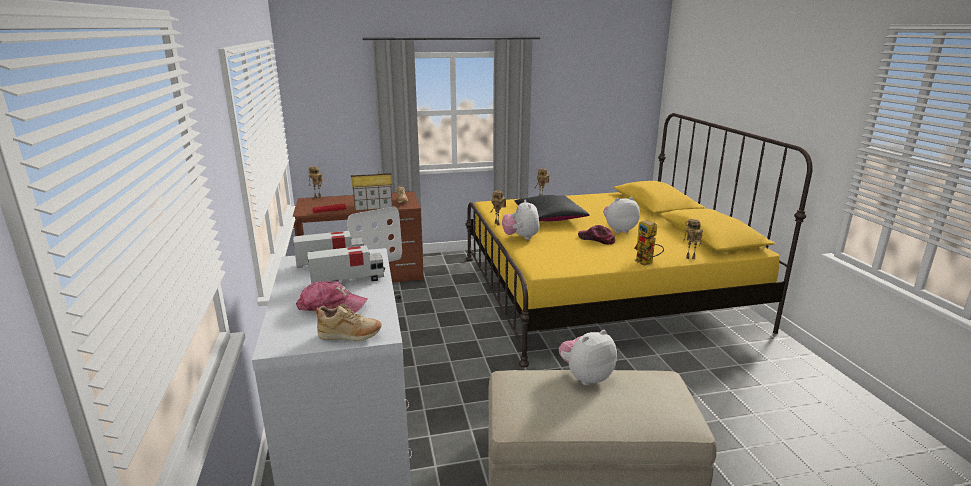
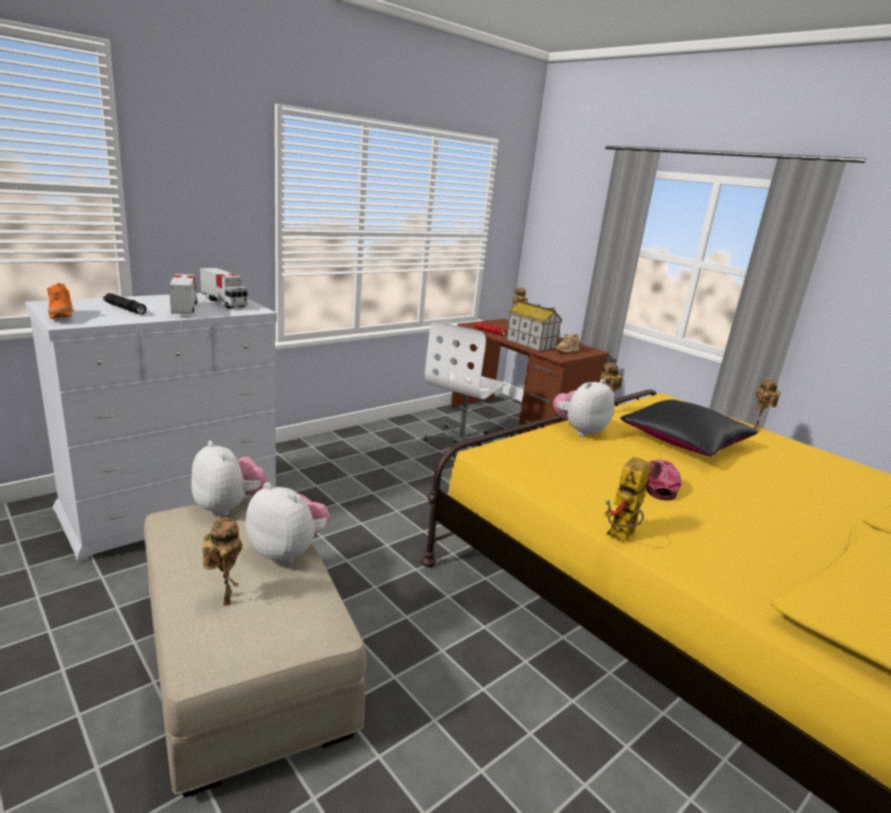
camera: 60 degrees right, 0 degrees up
(331, 306) = (125, 308): cap -> black flashlight
(348, 280) = (185, 308): toy truck -> toy truck turned 150 degrees counterclockwise
(350, 336) = (61, 317): beige shoe -> orange shoe
(619, 230) = (731, 501): plush toy -> plush toy (228, 507)
(689, 258) = (707, 585): toy robot -> toy robot (225, 598)

